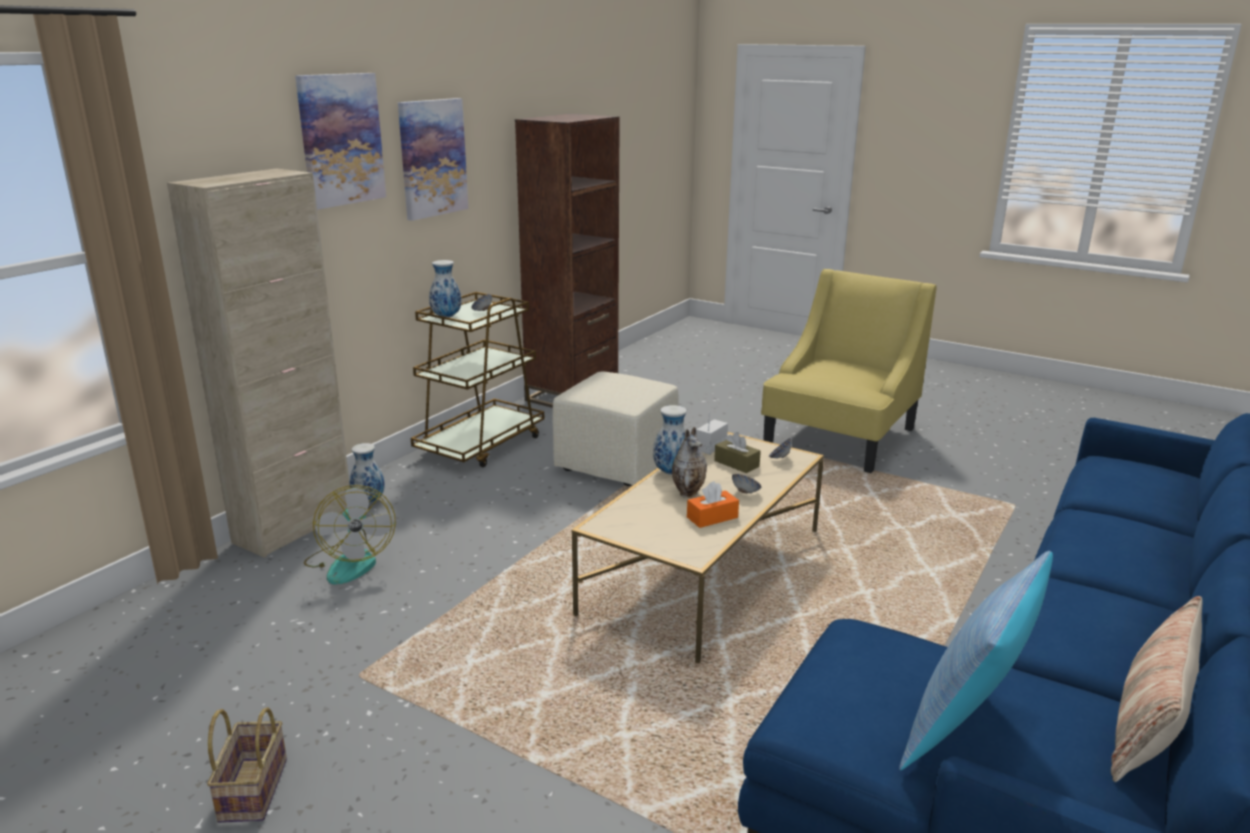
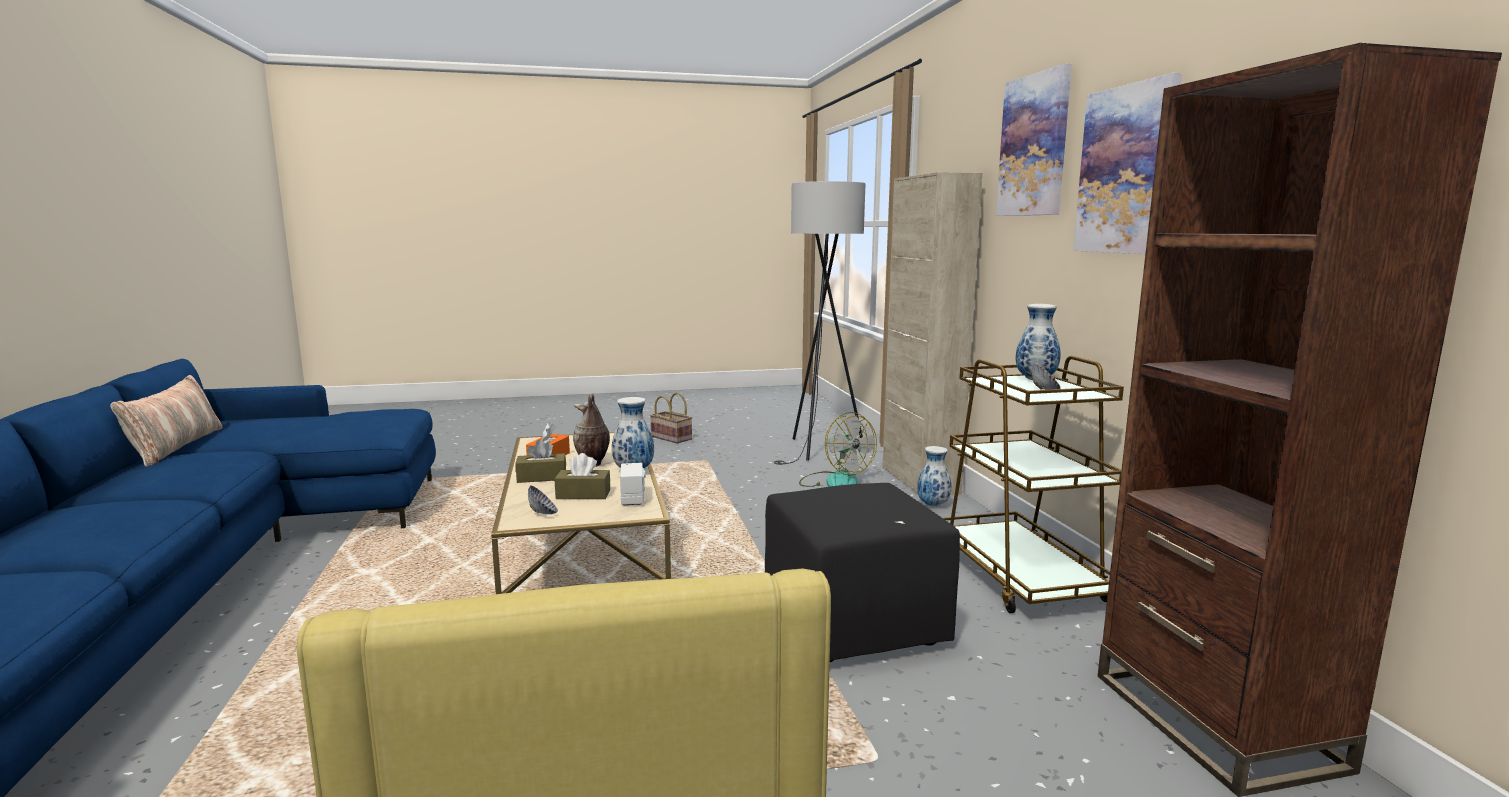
camera: 135 degrees right, 10 degrees down
(216, 621) = (820, 450): none -> grey floor lamp
(350, 562) = (835, 482): fan -> fan turned 150 degrees counterclockwise
(616, 463) = (855, 625): beige ottoman -> black ottoman
(745, 493) = (542, 477): bowl -> brown tissue box
(966, 729) = (307, 421): pillow -> none

